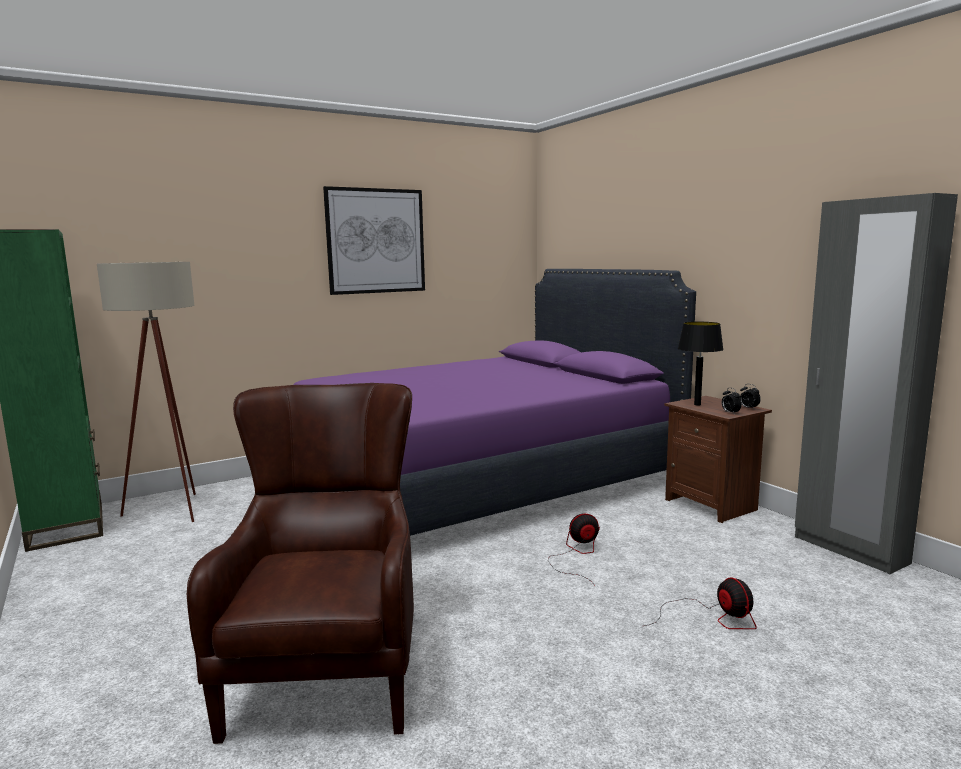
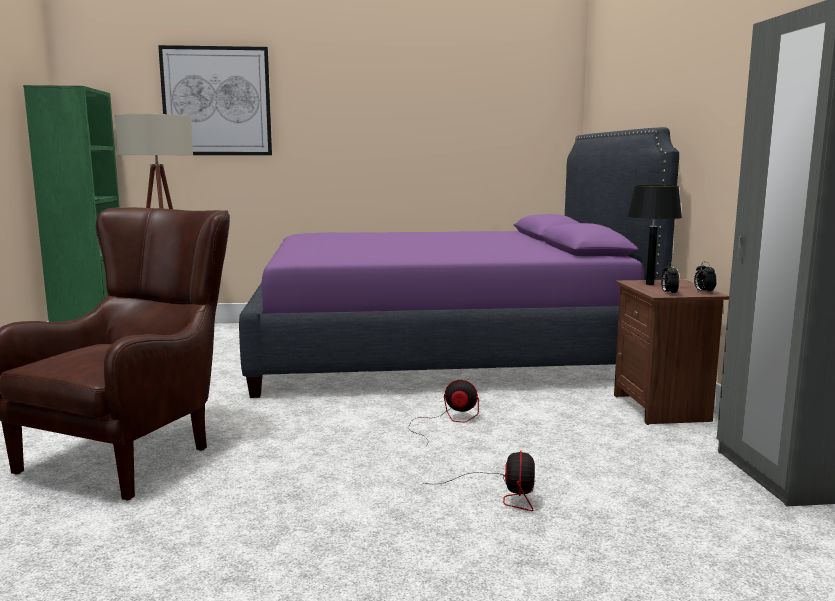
camera: 25 degrees right, 0 degrees up
(376, 241) = (389, 103): picture -> picture (216, 101)

